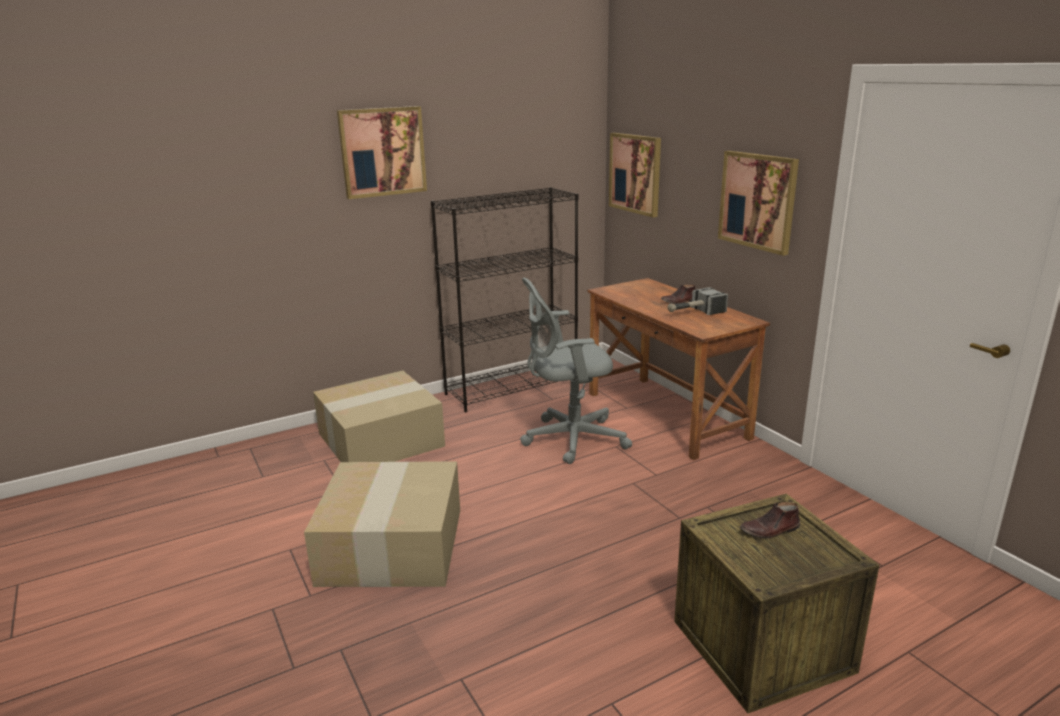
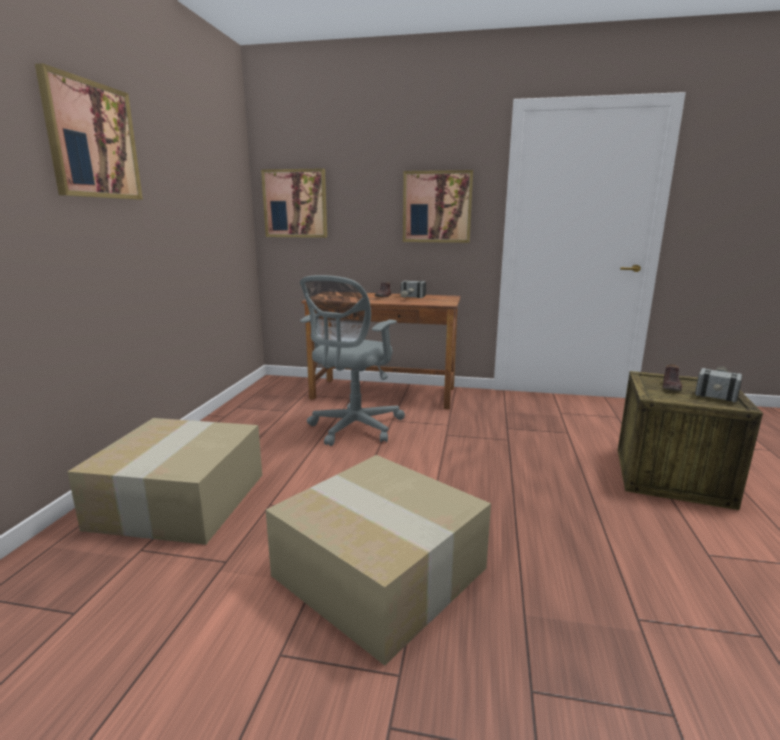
camera: 50 degrees left, 5 degrees down
(512, 388) = (237, 415): black bookcase -> none
(809, 560) = (717, 389): none -> hammer

